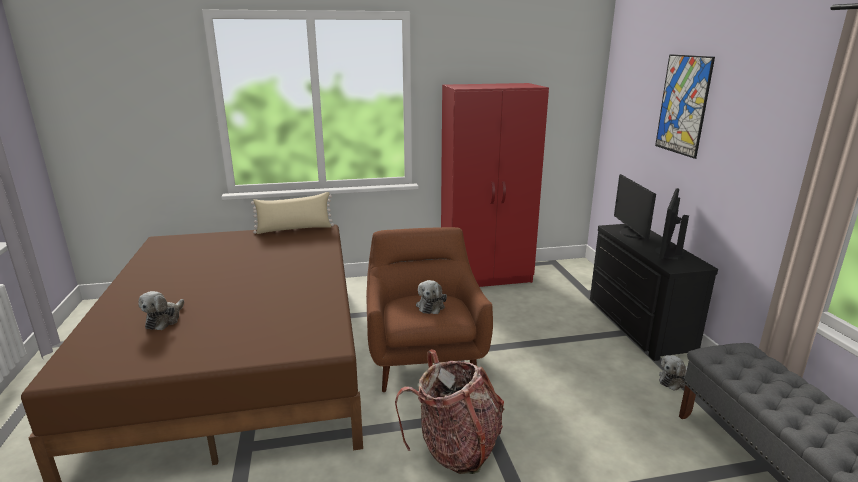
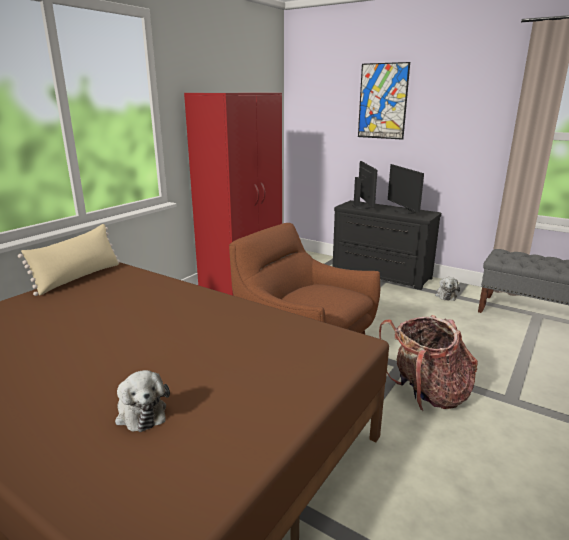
camera: 45 degrees left, 0 degrees up
(431, 305) = (322, 294): plush toy -> none
(632, 233) = (363, 206): monitor -> monitor turned 135 degrees counterclockwise

